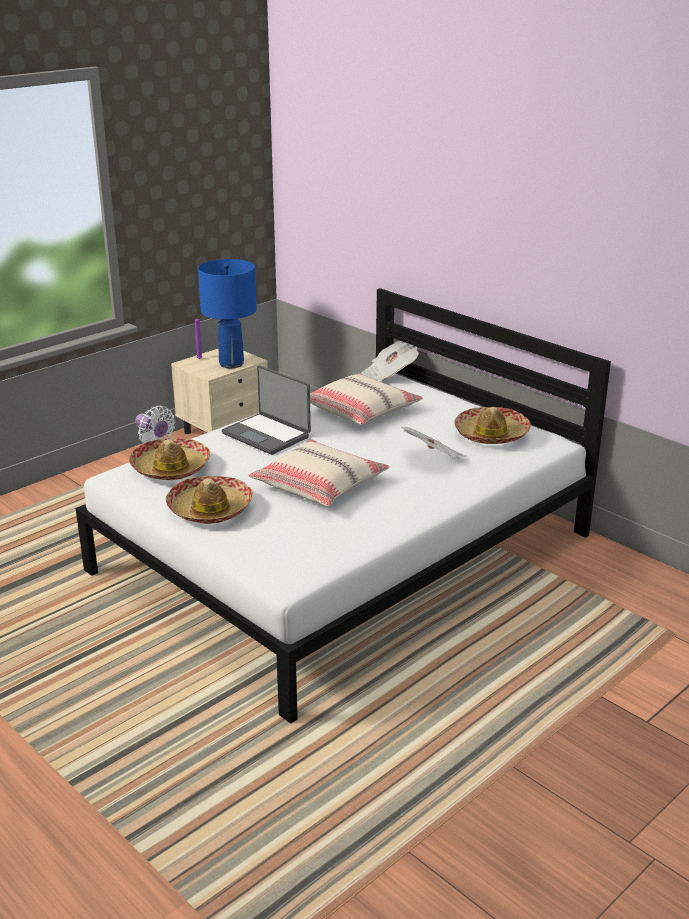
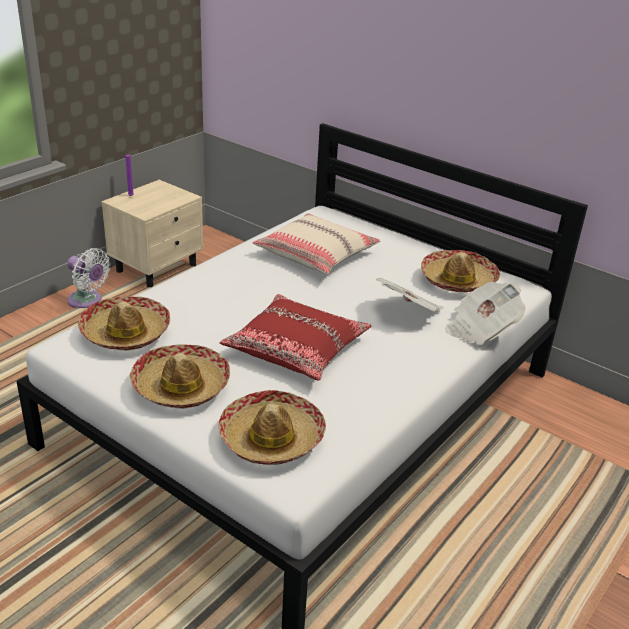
camera: 10 degrees left, 5 degrees up
(231, 364) = (165, 201): blue table lamp -> none
(267, 434) = (224, 286): laptop -> none
(278, 549) = (271, 438): none -> hat
(319, 485) = (296, 348): beige pillow -> red pillow
(389, 374) = (333, 212): newspaper -> newspaper (480, 329)

